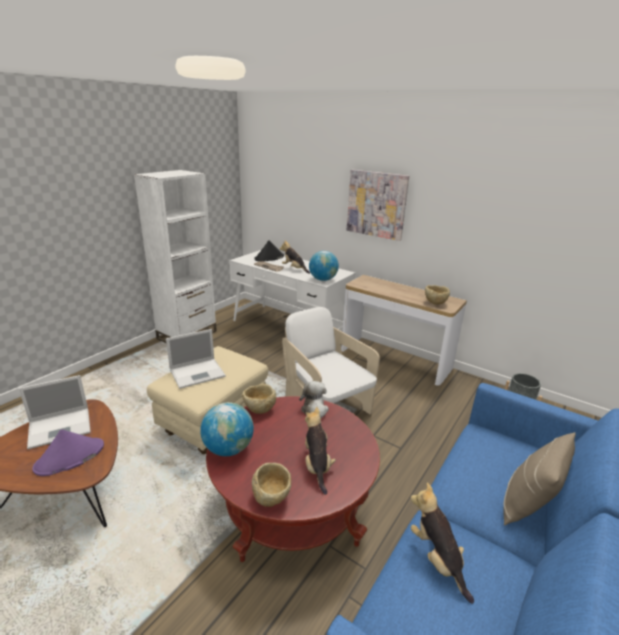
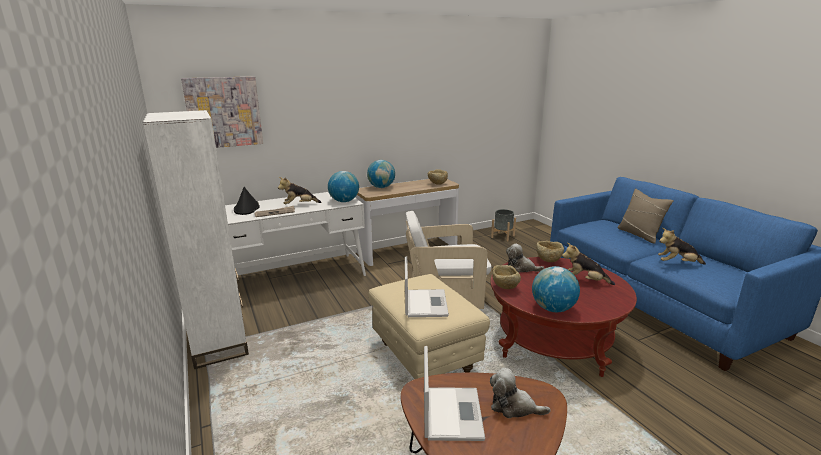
camera: 60 degrees left, 5 degrees down
(69, 457) = (514, 407): purple hat -> plush toy
(272, 498) = (614, 302): beige bowl -> beige bowl (548, 260)
(376, 204) = (355, 117): picture -> picture (224, 112)
(382, 283) = (381, 187): none -> globe

